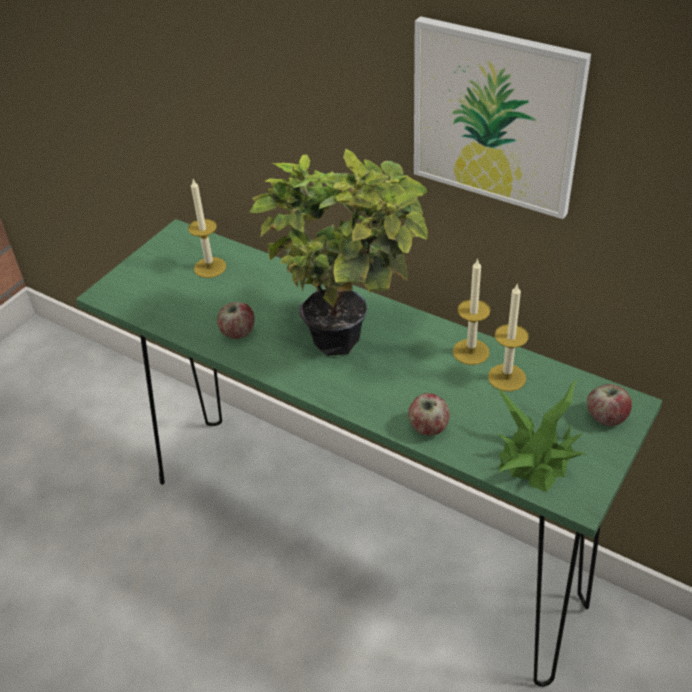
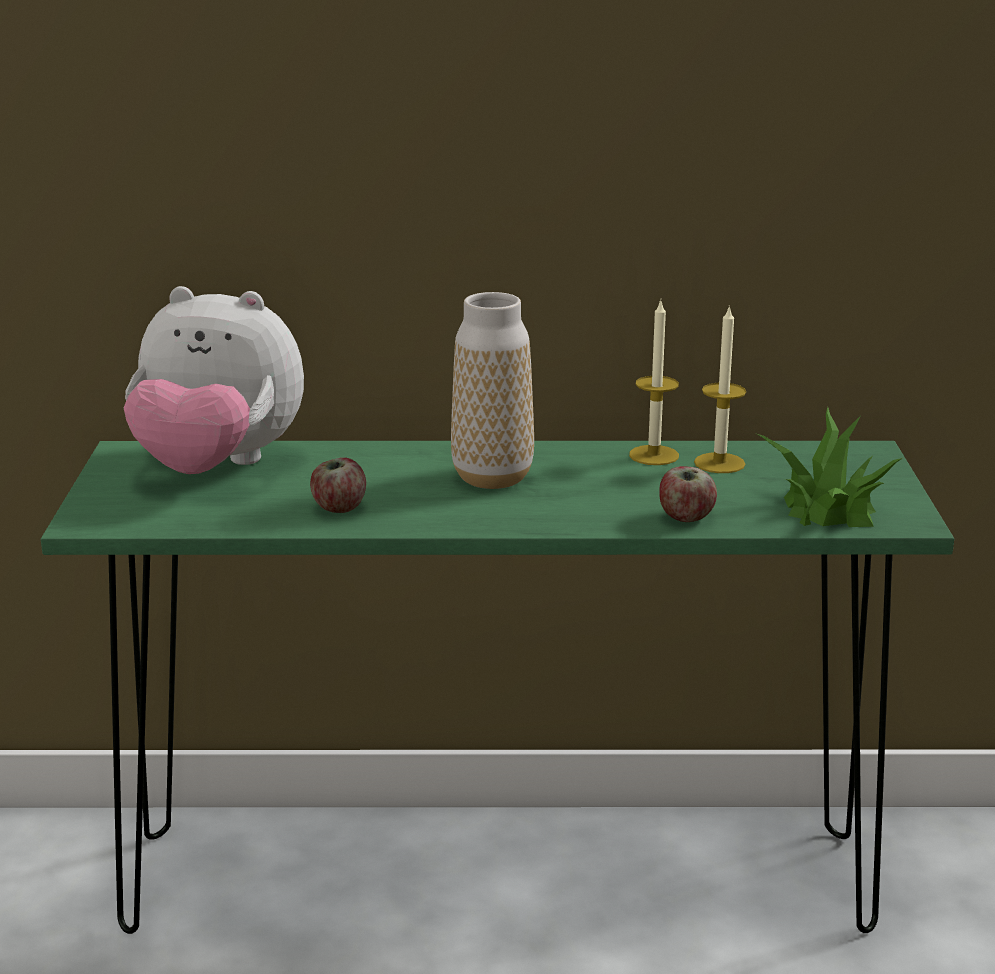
camera: 35 degrees left, 20 degrees down
(210, 267) = (217, 467): candle -> plush toy
(349, 336) = (492, 477): potted plant -> vase
(495, 117) = (643, 118): picture -> none
(606, 417) = (859, 463): apple -> none

